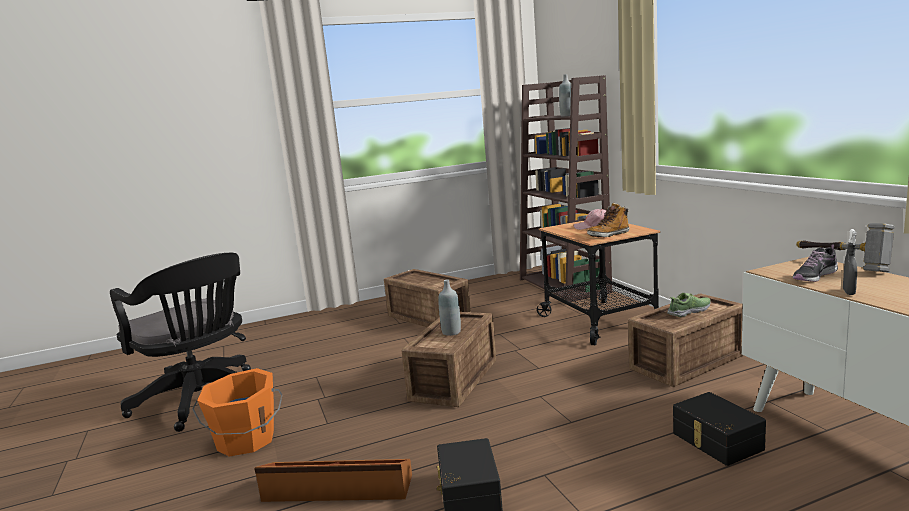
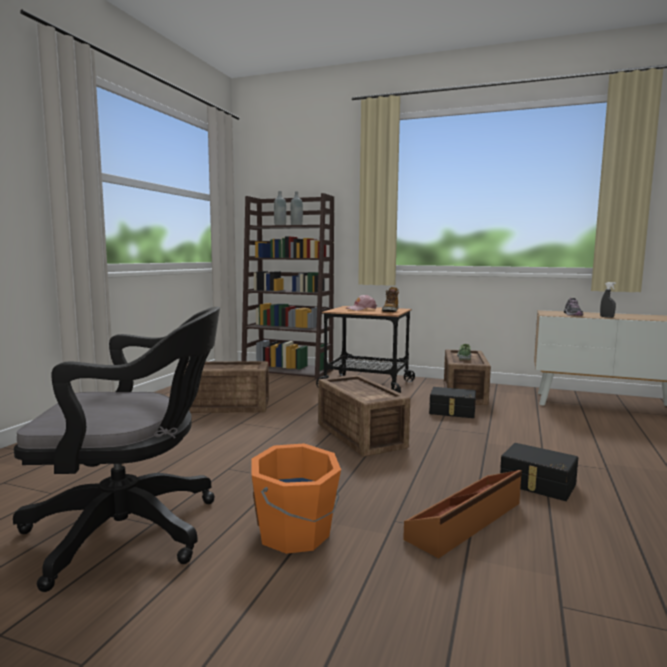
camera: 50 degrees left, 5 degrees down
(451, 332) = (363, 389): grey bottle -> grey bottle (280, 225)
(716, 442) = (562, 421): black storage box -> black storage box (452, 412)
(842, 265) = (563, 311): hammer -> none

